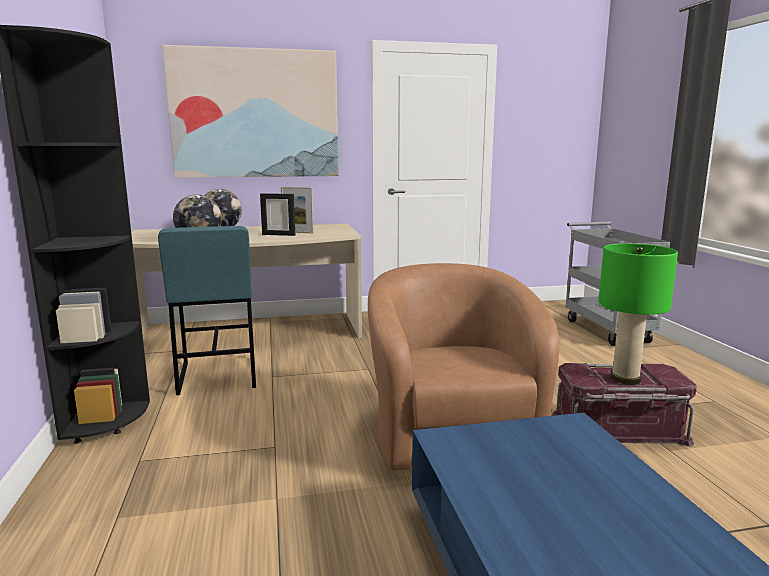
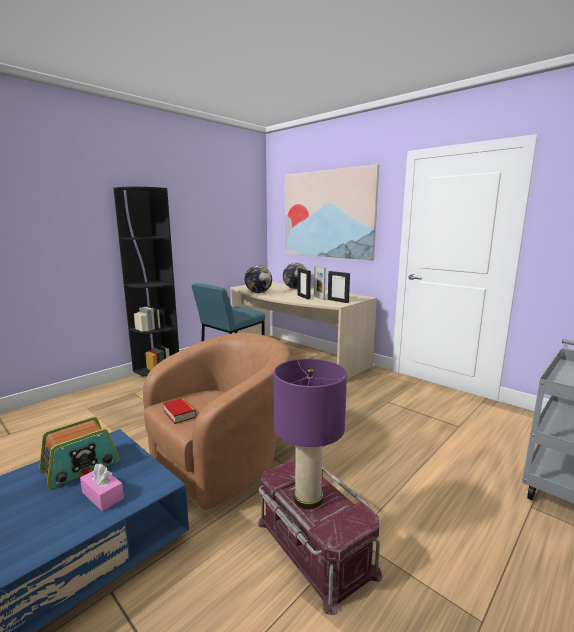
camera: 55 degrees right, 0 degrees up
(331, 231) = (338, 301): none -> picture frame
(463, 373) = (179, 414): none -> book
(497, 464) = (81, 466): none -> radio
(577, 456) = (102, 495): none -> pink tissue box
(625, 378) = (308, 498): green table lamp -> purple table lamp

